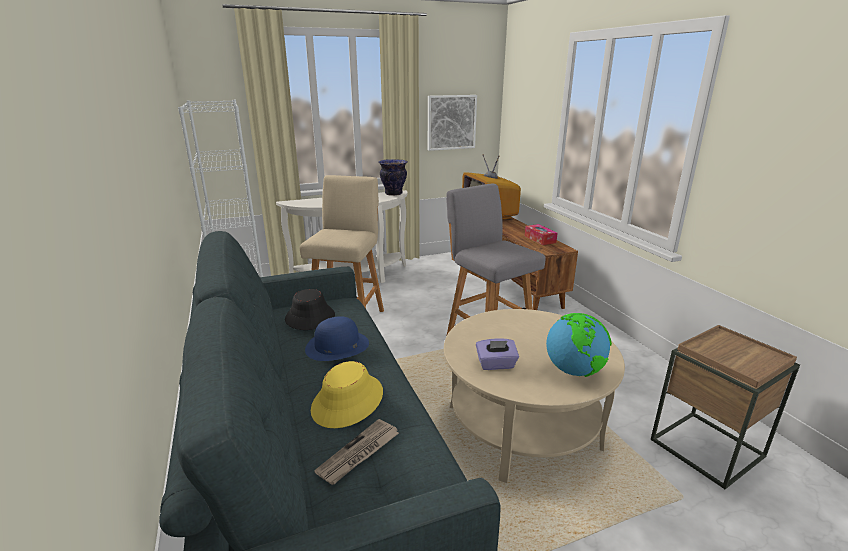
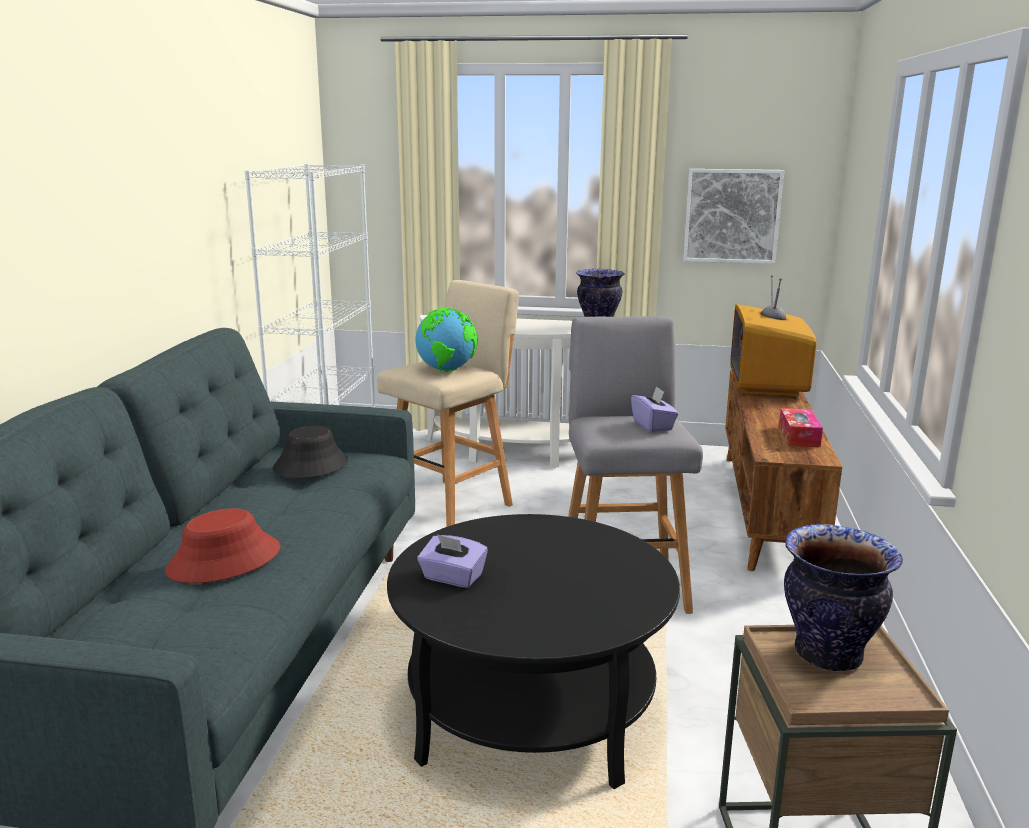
camera: 30 degrees right, 5 degrees down
(337, 346) = (295, 503): blue hat -> none
(348, 401) = (224, 560): yellow hat -> red hat
(359, 453) = (163, 611): newspaper -> none
(510, 247) = (653, 425): none -> purple tissue box
(522, 426) = (530, 711): beige coffee table -> black coffee table
(574, 371) = (548, 618): globe -> globe (447, 370)
(724, 347) = (829, 655): none -> vase

